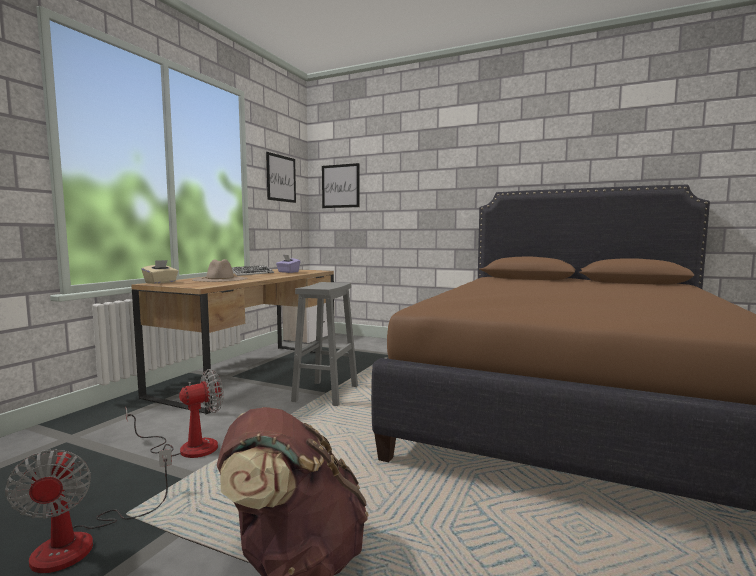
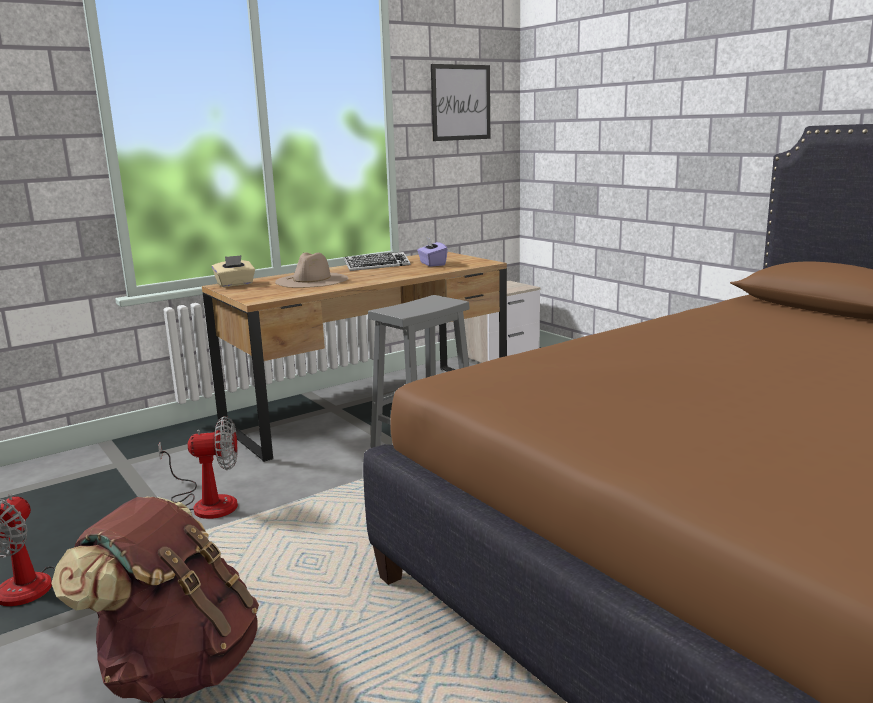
camera: 30 degrees right, 10 degrees up
(340, 186) = (563, 107): picture -> none

